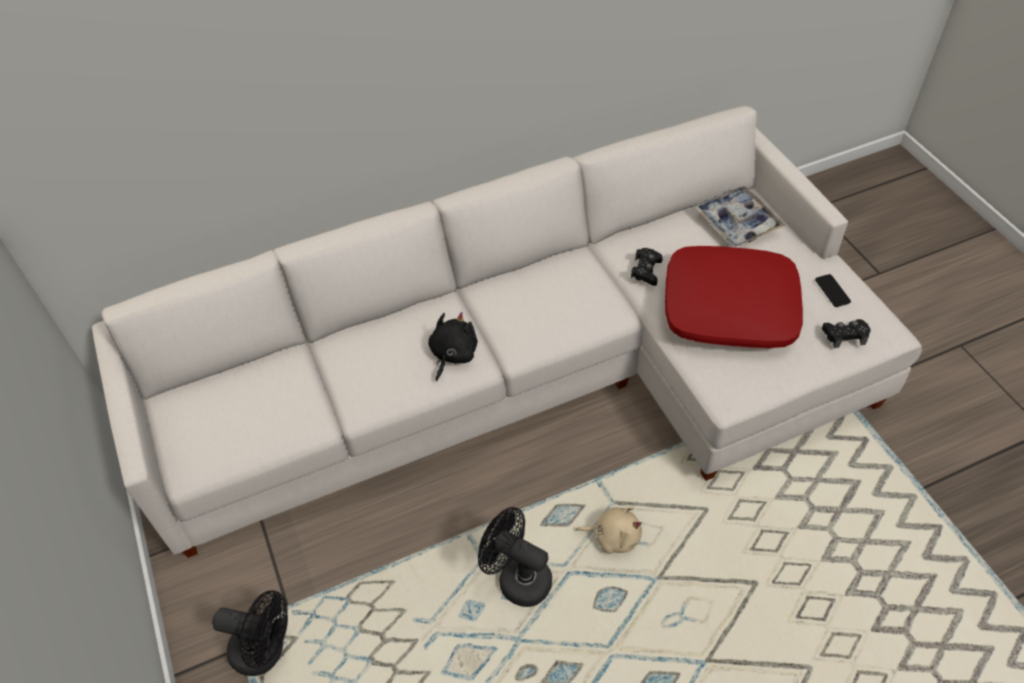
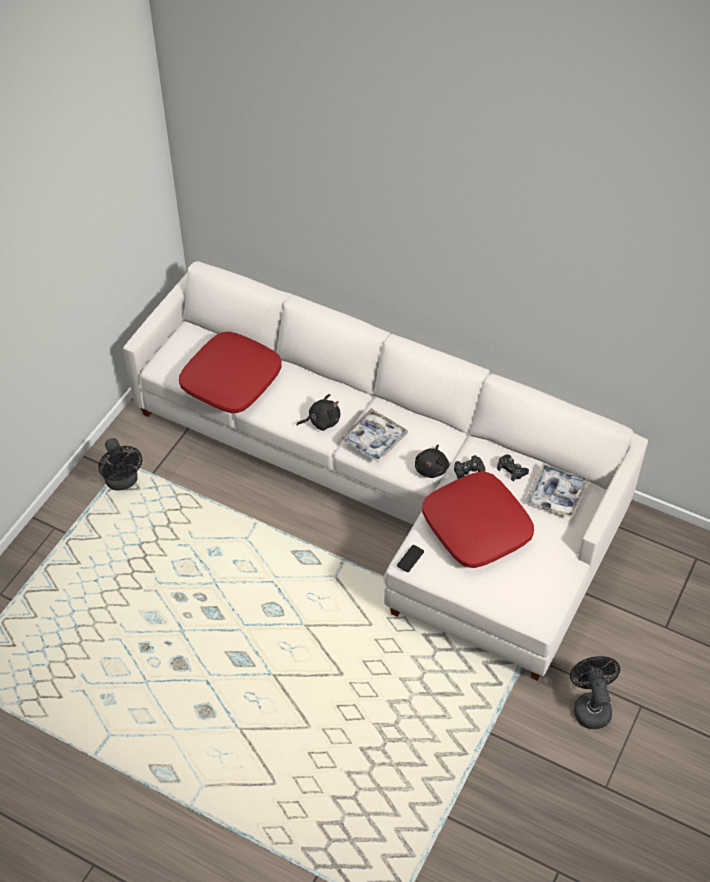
camera: 50 degrees right, 0 degrees up
(296, 406) = (231, 380): none -> red pillow
(517, 578) = (250, 560): black fan -> black fan (590, 706)
(528, 322) = (374, 439): none -> tray
(612, 298) = (431, 468): none -> black plush toy
(613, 536) = (314, 590): beige plush toy -> none
(832, 291) = (543, 572): phone -> phone (410, 558)
(844, 335) = (509, 595): black game controller -> black game controller (512, 470)

